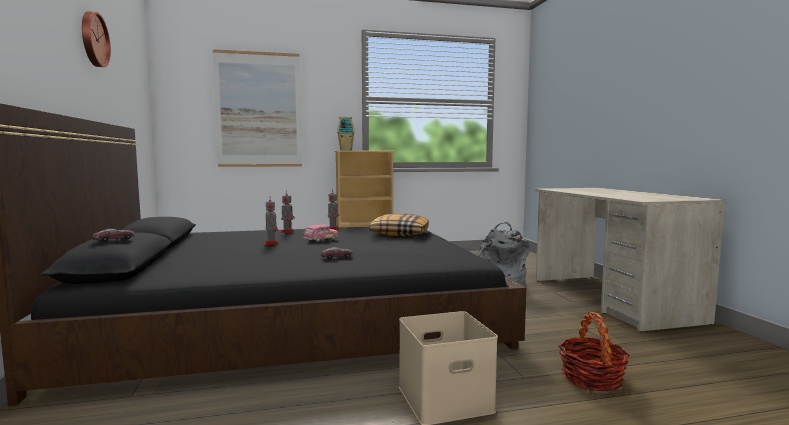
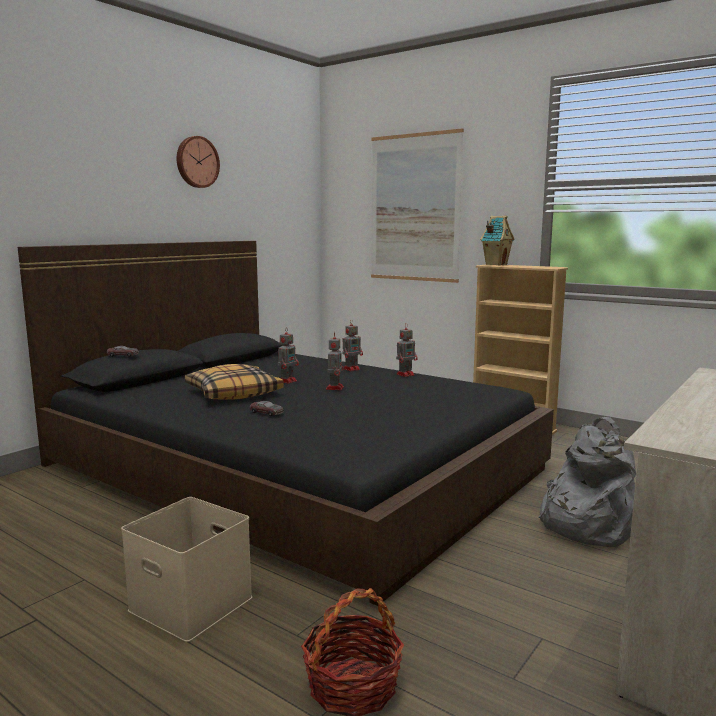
camera: 50 degrees right, 5 degrees up
(321, 240) = (335, 388): toy car -> toy robot
(399, 233) = (441, 399): pillow -> pillow (233, 393)

